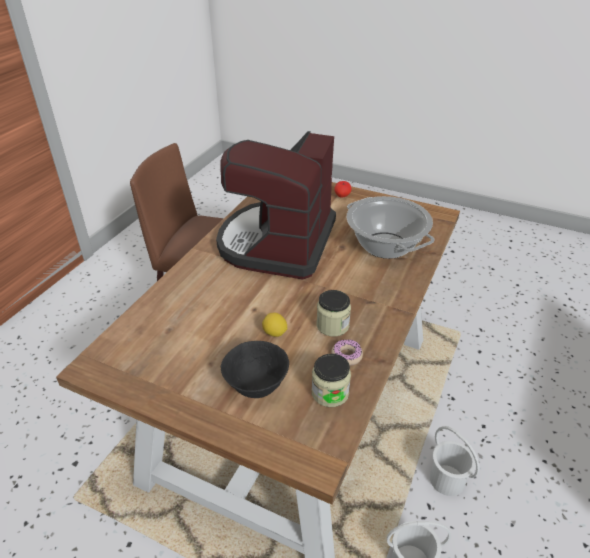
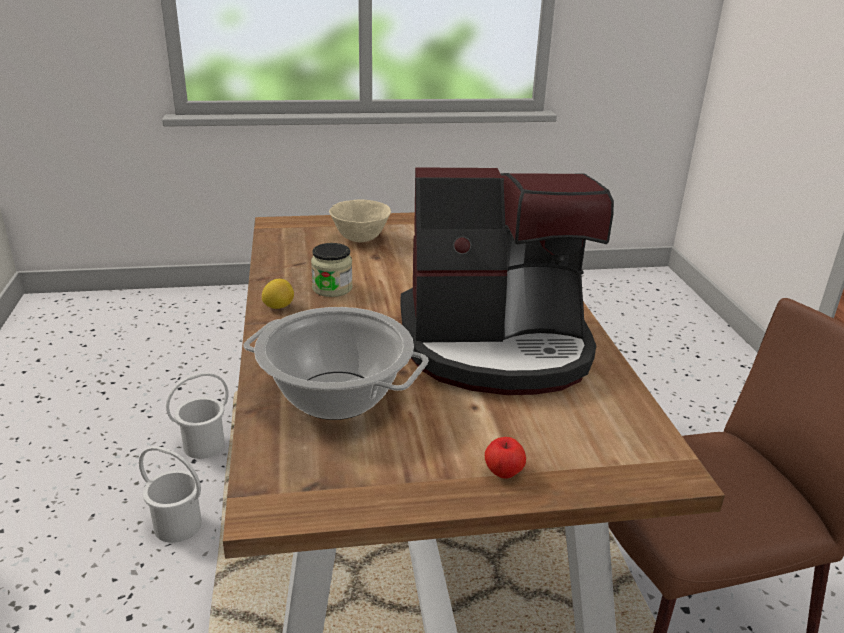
camera: 145 degrees right, 10 degrees down
(256, 386) = (360, 239): black bowl -> beige bowl
(274, 333) = (384, 268): lemon -> lemon (278, 306)
(277, 243) = (496, 345): coffee machine -> coffee machine turned 105 degrees clockwise
(330, 393) = (294, 250): jar -> none
(346, 356) = (298, 273): donut -> none

